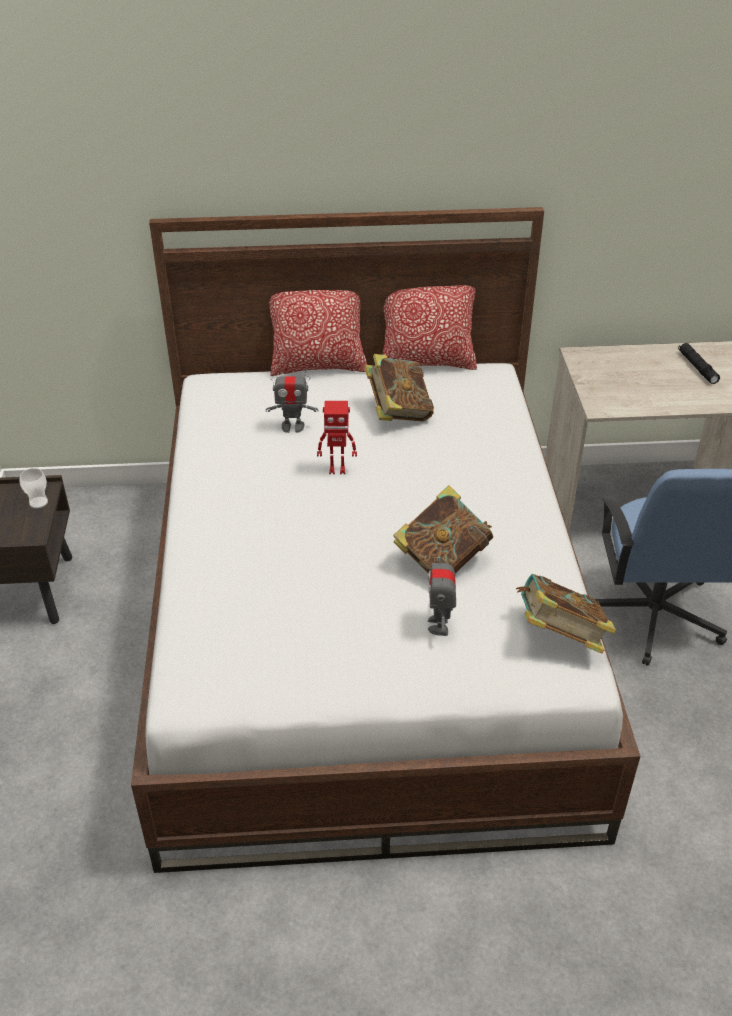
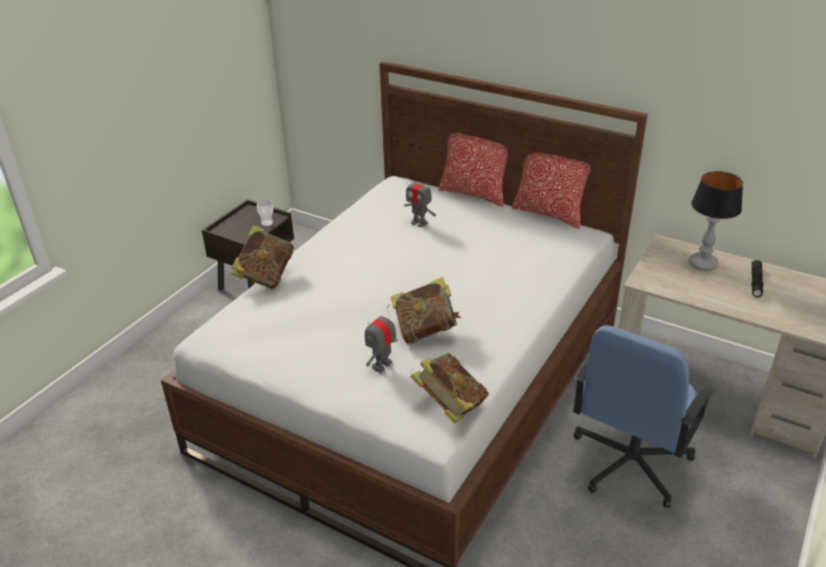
camera: 35 degrees right, 5 degrees down
(337, 469) = (419, 255): toy robot -> none
(398, 412) = (495, 236): book -> book (265, 276)
(634, 366) = (702, 264): none -> table lamp

